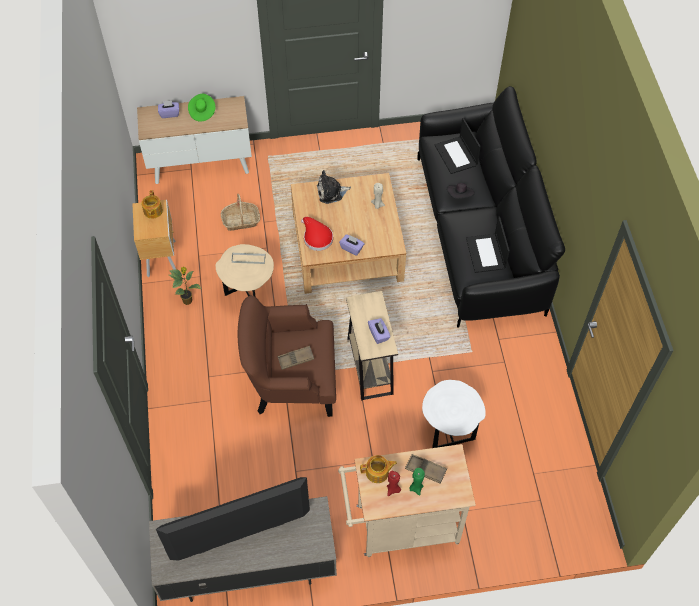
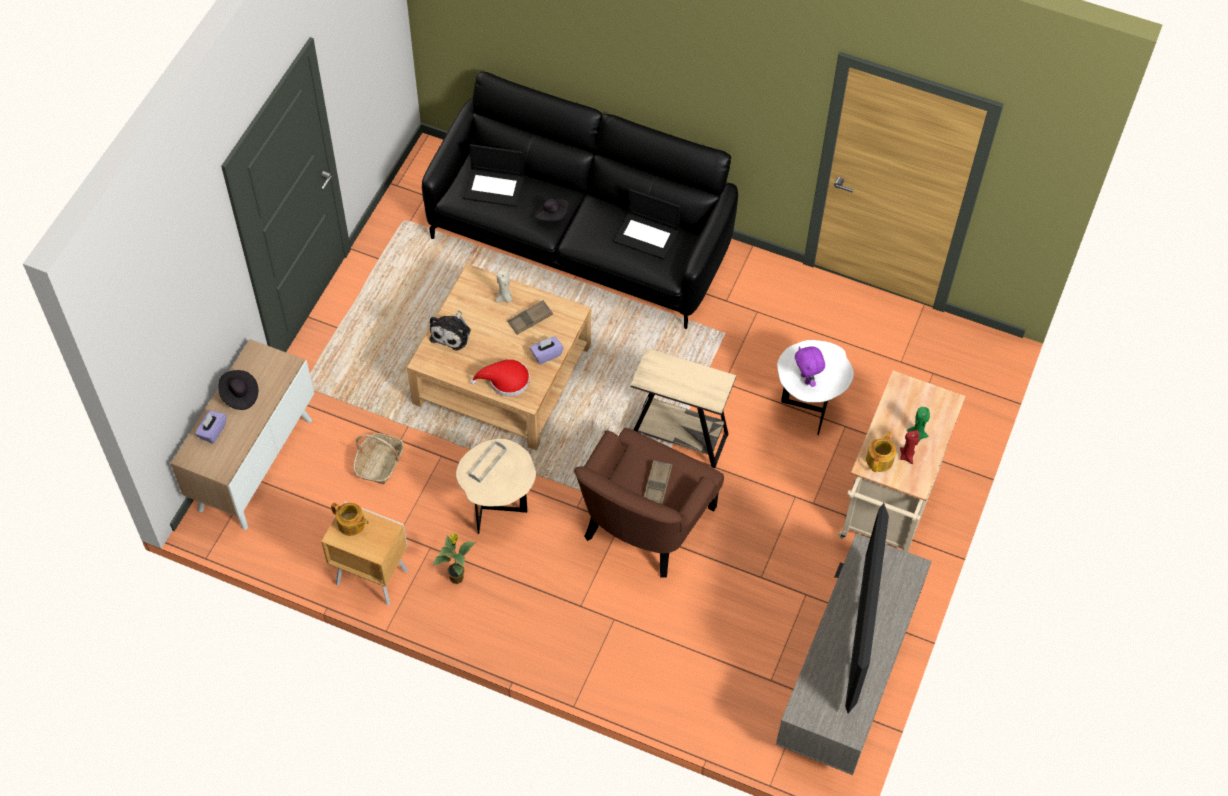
camera: 60 degrees left, 0 degrees up
(202, 112) = (239, 395): green hat -> black hat
(379, 334) = (701, 379): purple tissue box -> none
(425, 470) = (902, 416): brown tray -> brown tray (530, 319)
(442, 405) = (806, 379): none -> purple plush toy

